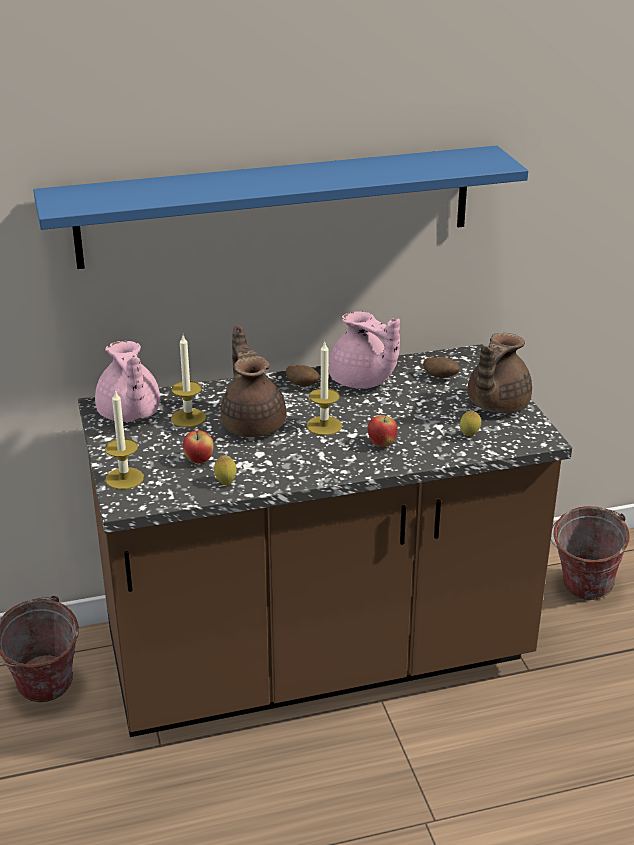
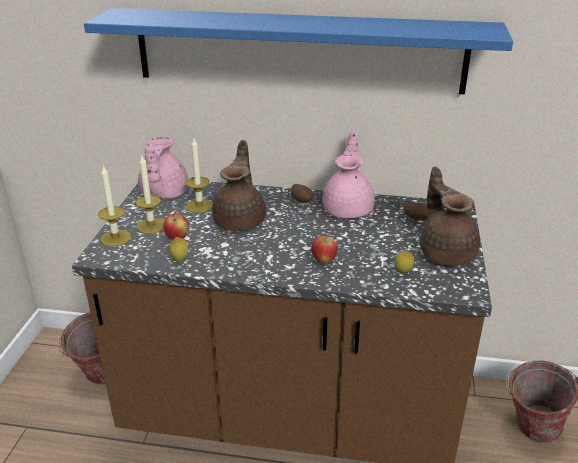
camera: 25 degrees right, 0 degrees up
(324, 425) = (291, 235): candle -> candle (151, 226)
(361, 381) = (349, 209): pink teapot -> pink teapot turned 150 degrees counterclockwise
(495, 405) = (446, 252): brown teapot -> brown teapot turned 105 degrees clockwise

